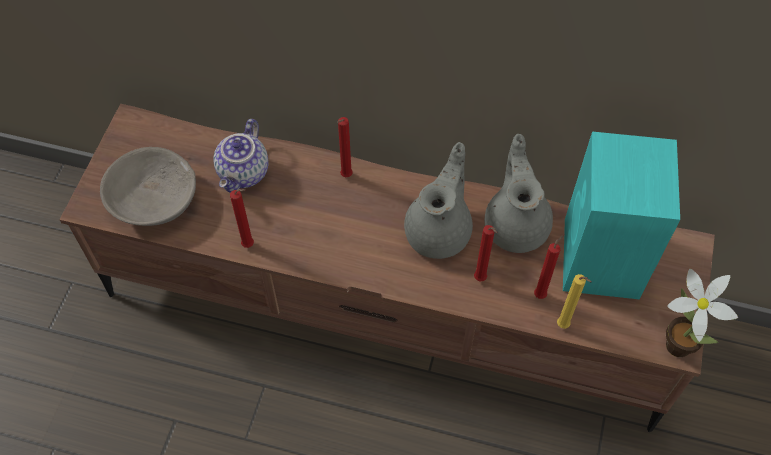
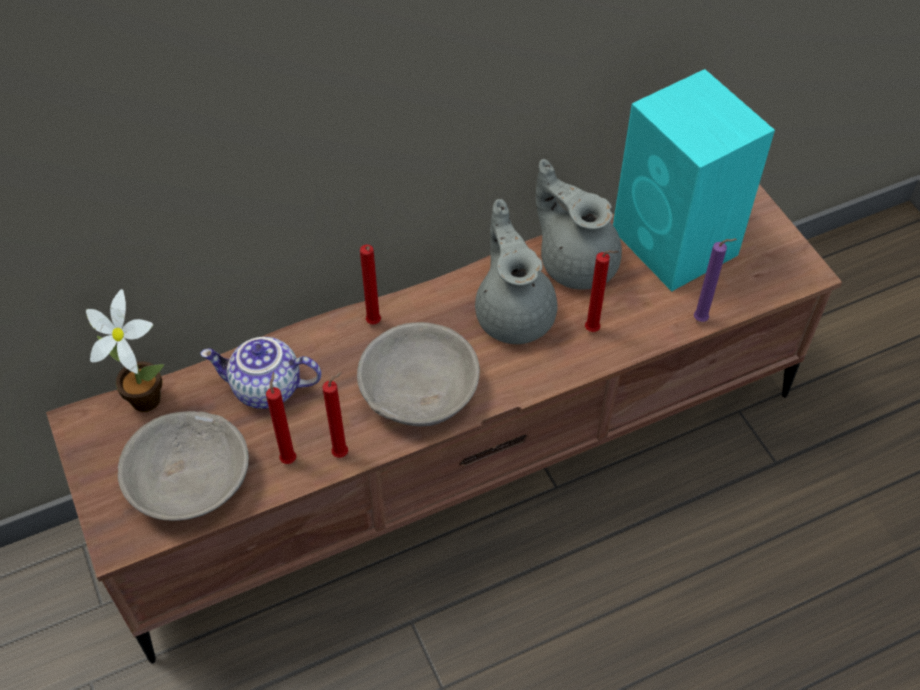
camera: 40 degrees left, 5 degrees down
(244, 173) = (265, 389): teapot -> teapot turned 120 degrees clockwise
(331, 239) = (419, 391): none -> grey bowl
(541, 294) = (657, 306): red candle -> red candle (289, 458)
(564, 326) = (702, 320): yellow candle -> purple candle
(677, 341) = (800, 268): potted plant -> potted plant (143, 396)

